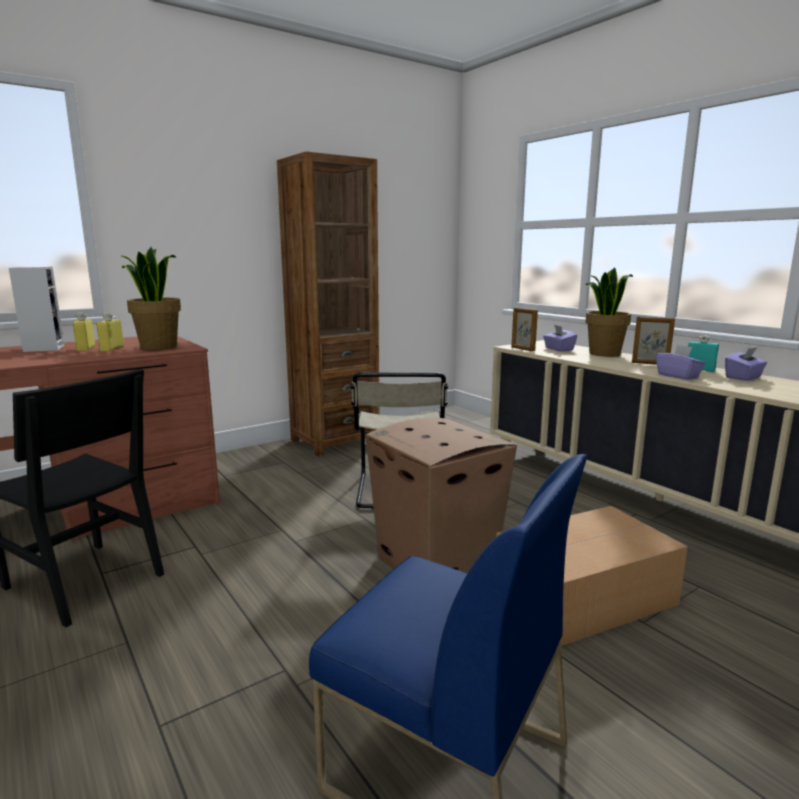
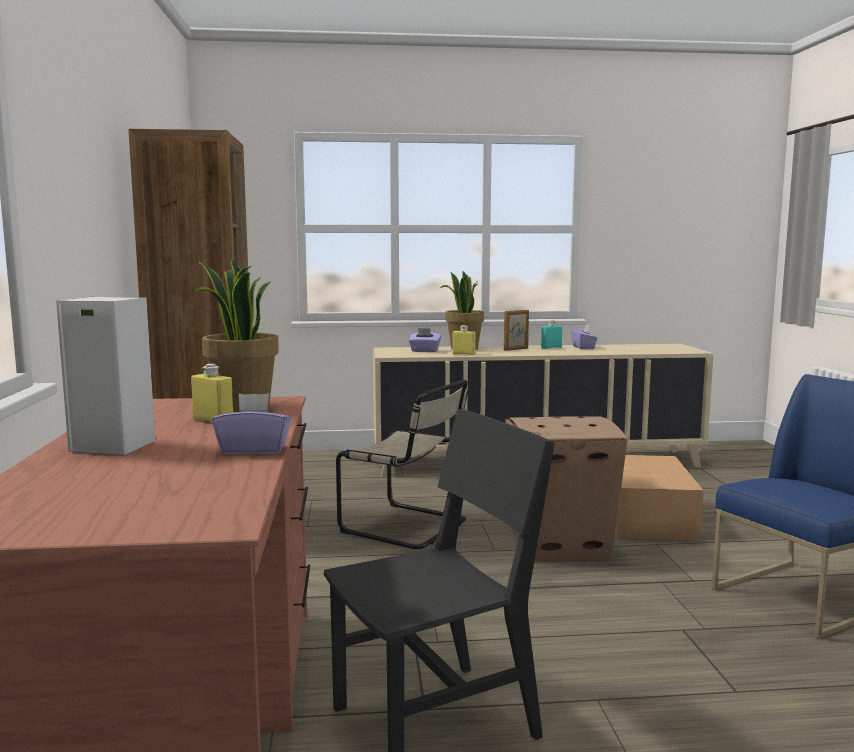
camera: 60 degrees left, 5 degrees down
(86, 348) = (175, 430): yellow bottle -> yellow bottle (463, 354)
(522, 349) = (406, 355): picture frame -> none
(678, 376) = (562, 352): purple tissue box -> purple tissue box (254, 449)

